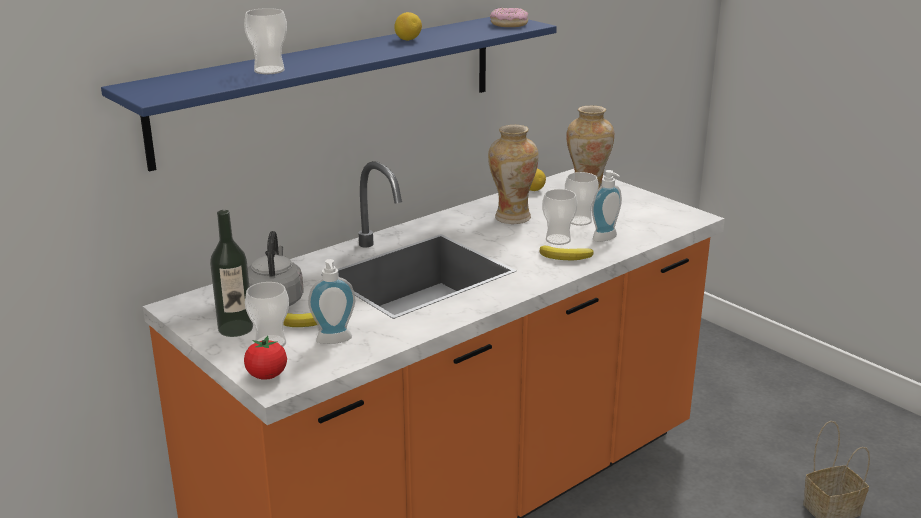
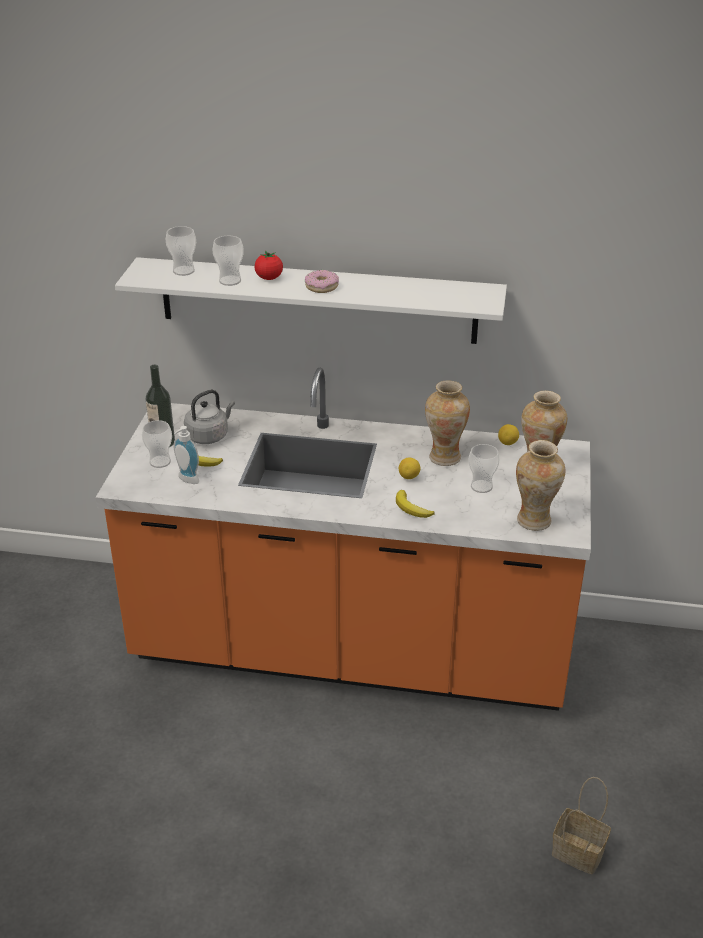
camera: 50 degrees right, 10 degrees up
(267, 376) = (125, 480): tomato -> tomato (269, 278)
(333, 86) = (317, 300): blue shelf -> white shelf
(408, 40) = (368, 286): lemon -> lemon (409, 477)
(509, 24) = (473, 298): donut -> donut (322, 287)
(558, 240) = (434, 492): cup -> cup (183, 271)
(607, 239) = (466, 511): soap dispenser -> none
(659, 221) = (534, 521): none -> vase

